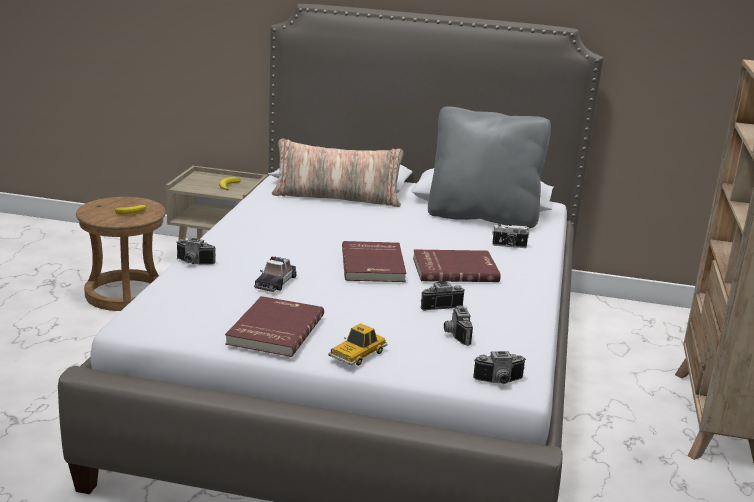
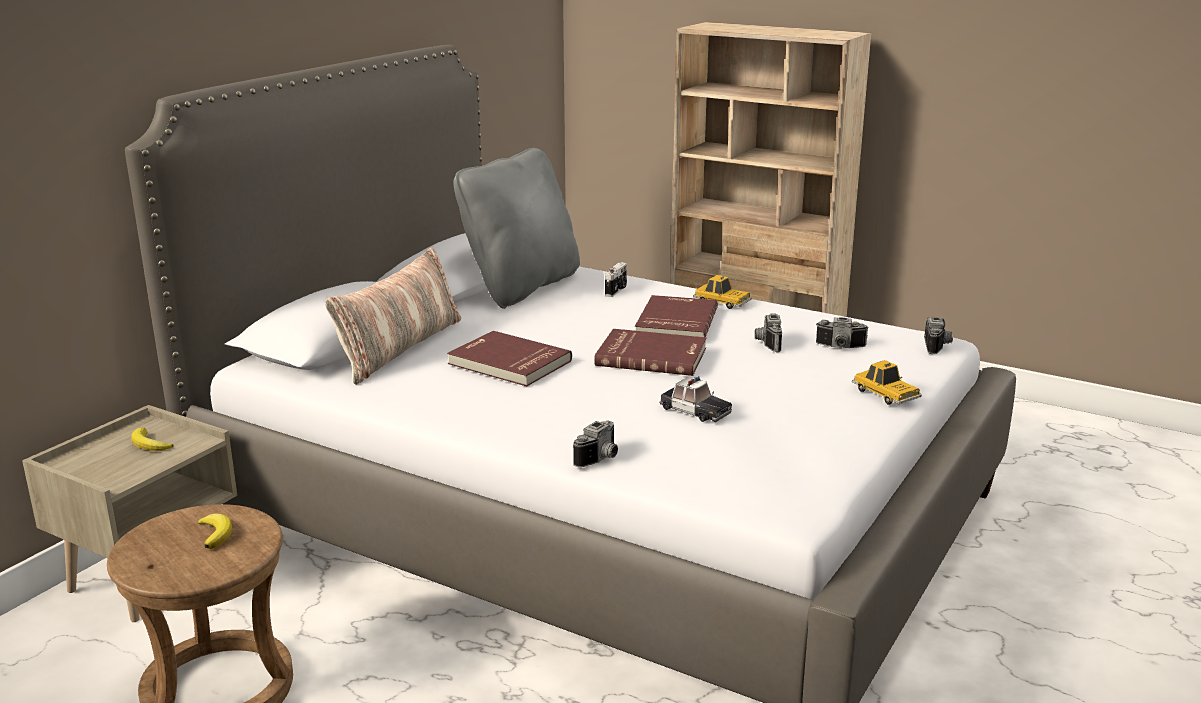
camera: 70 degrees left, 0 degrees up
(274, 329) = (827, 426): red book -> red book (508, 363)
(522, 284) = (722, 302): none -> toy car

